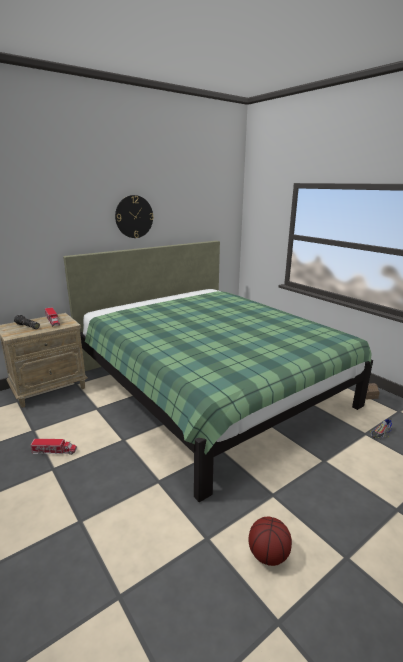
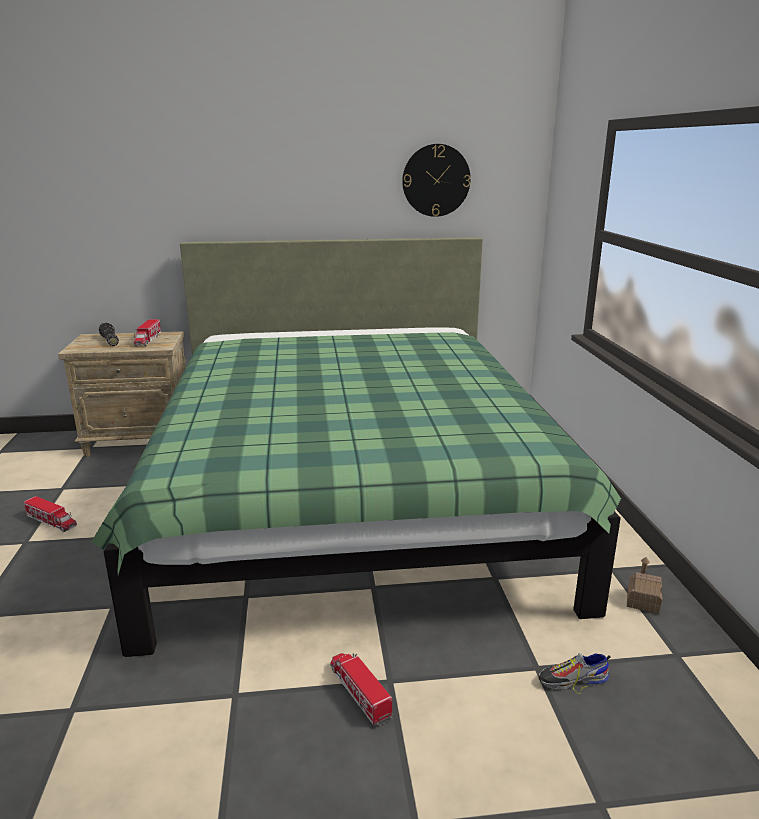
camera: 30 degrees right, 0 degrees up
(134, 216) = (307, 185): wall clock -> wall clock (436, 180)
(268, 555) = (115, 776): basketball -> none
(319, 470) = (359, 692): none -> toy truck

